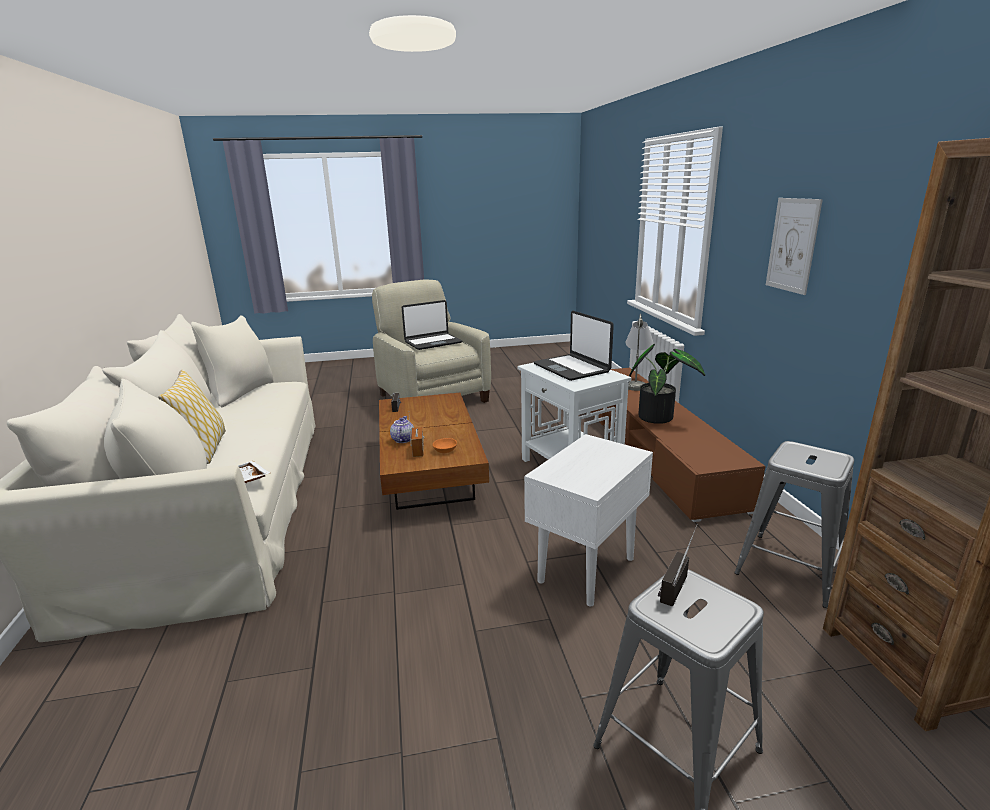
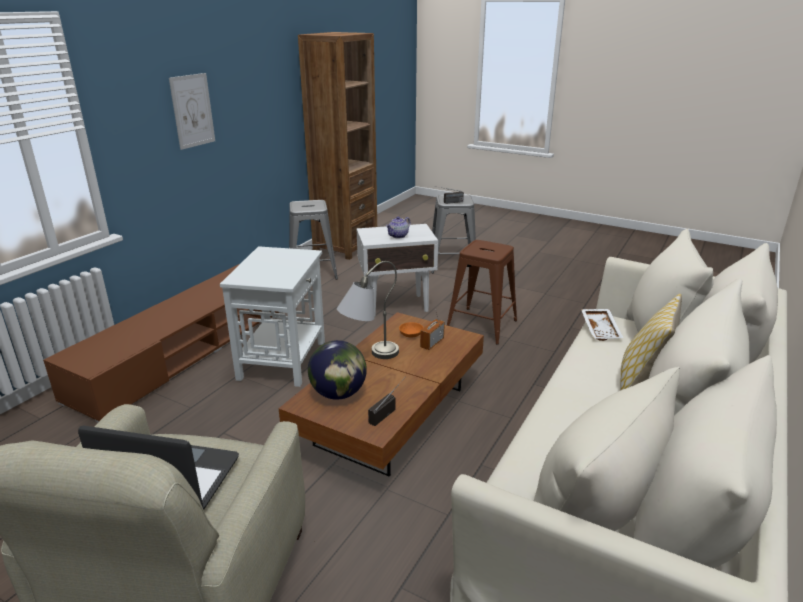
camera: 140 degrees left, 5 degrees up
(402, 439) = (430, 361): teapot -> teapot (398, 236)
(437, 406) = (338, 394): none -> globe
(446, 595) = (481, 326): none -> brown stool
(572, 368) = (266, 268): laptop -> none
(636, 382) = (112, 335): grey table lamp -> grey table lamp (368, 357)
(658, 416) = (210, 297): potted plant -> none

